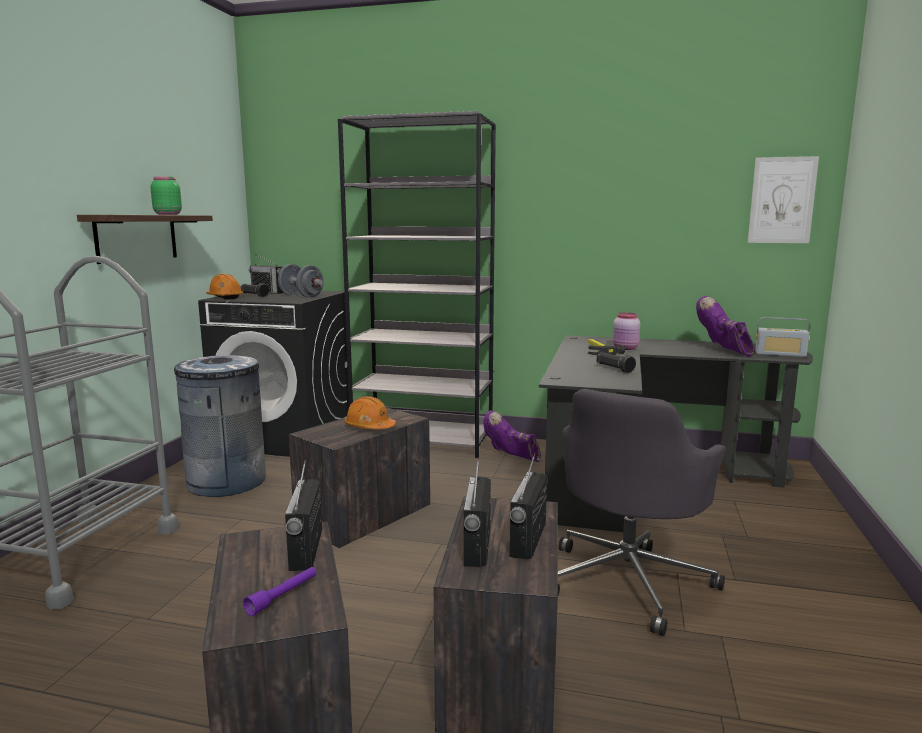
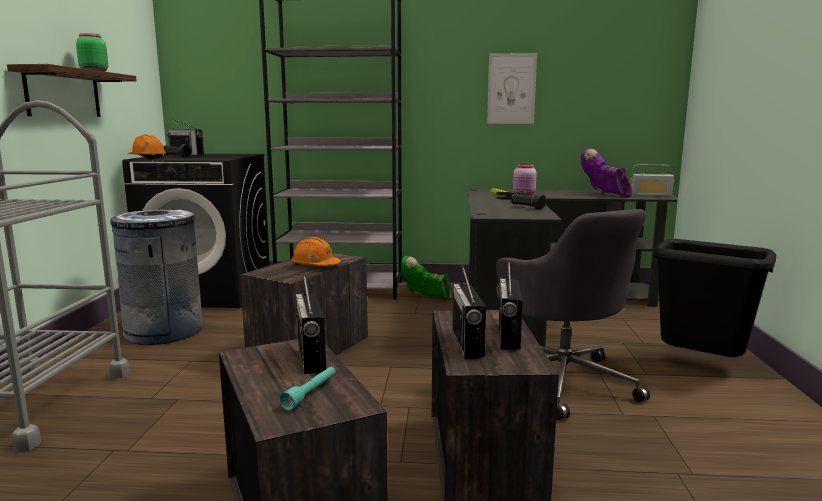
camera: 10 degrees left, 0 degrees up
(283, 596) = (310, 393): purple flashlight -> turquoise flashlight
(301, 296) = (223, 156): grey dumbbell -> none
(511, 458) = (425, 298): purple boot -> green boot
(628, 580) = (562, 382): grey office chair -> grey office chair turned 45 degrees counterclockwise
(782, 200) = (644, 68): picture -> picture (511, 89)
(808, 574) = (701, 366): none -> black trash can

